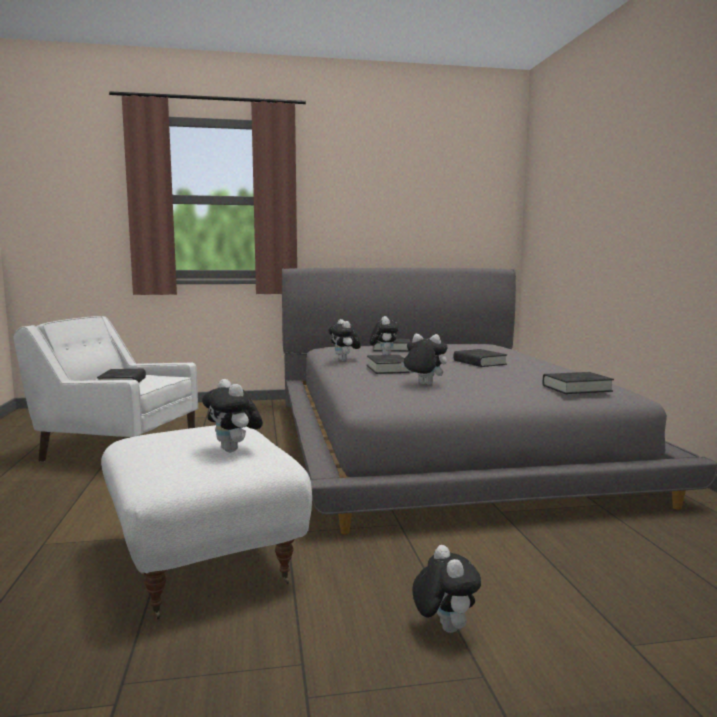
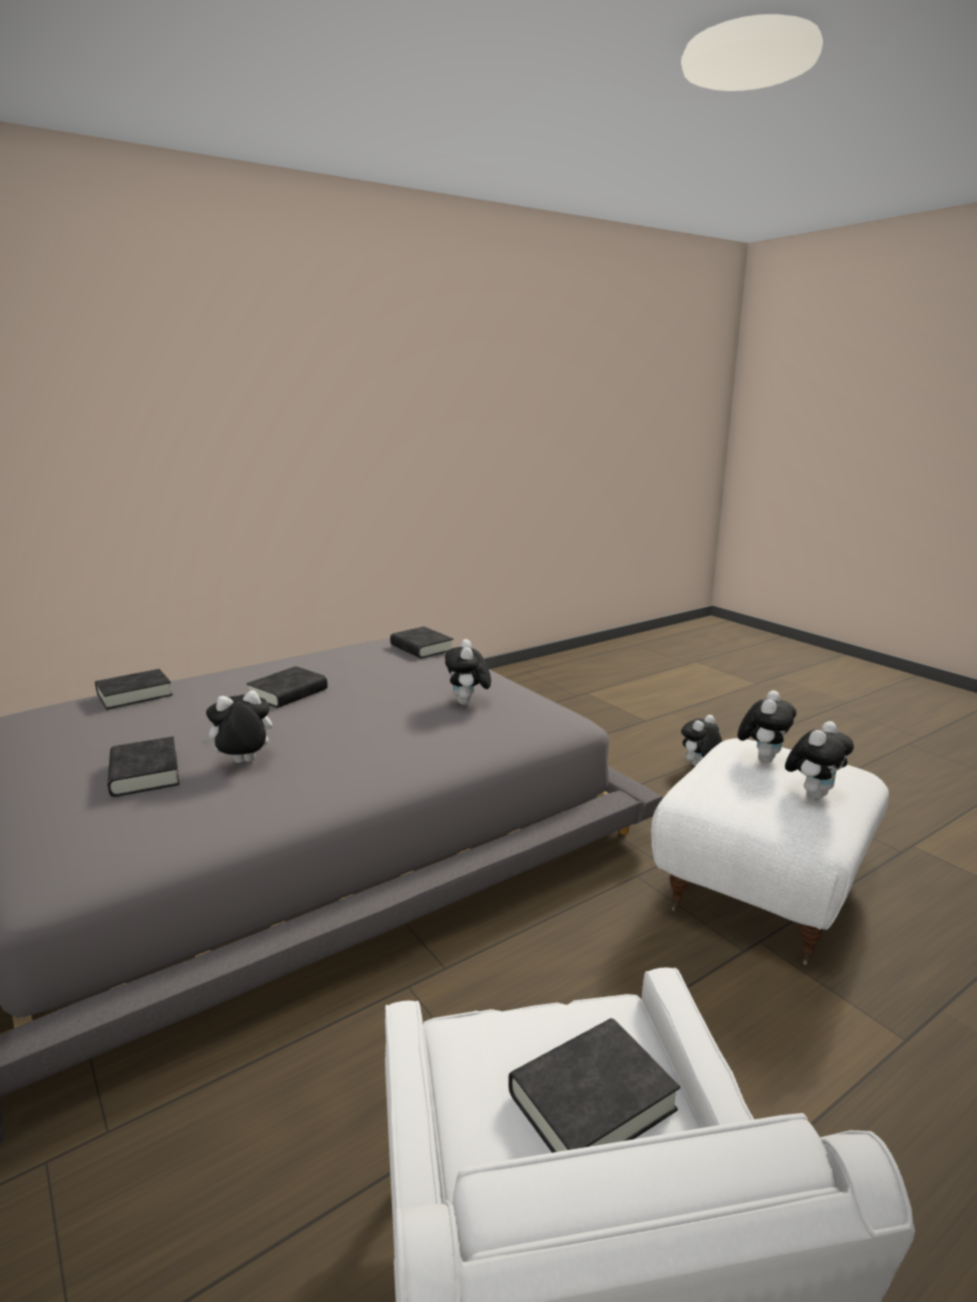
camera: 115 degrees left, 10 degrees up
(344, 360) = (298, 791): plush toy -> plush toy (813, 794)
(388, 369) = (382, 735): black book -> black book (134, 694)

